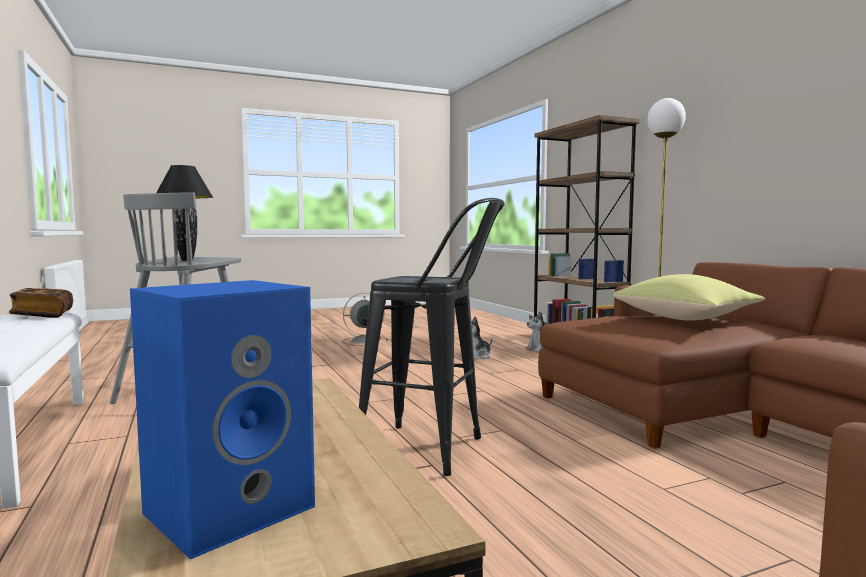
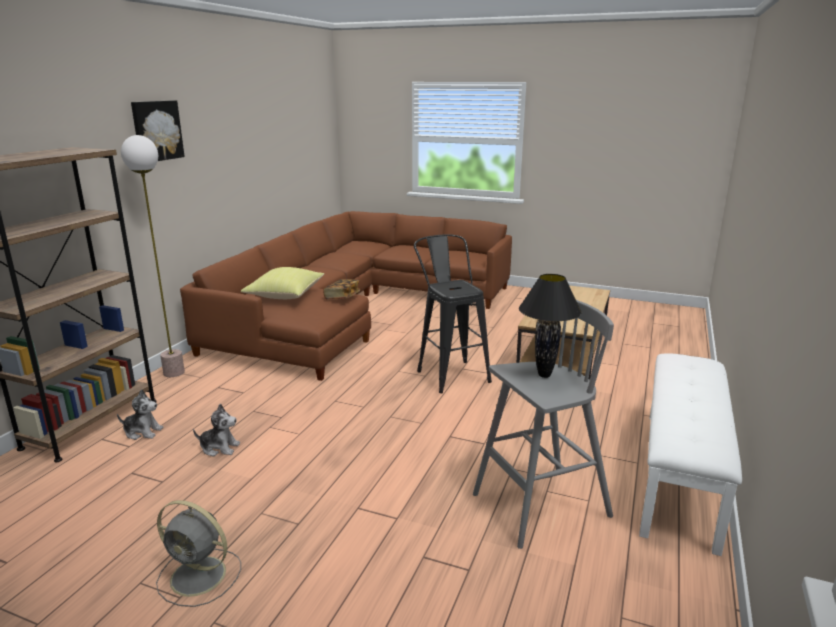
camera: 135 degrees left, 15 degrees up
(43, 315) = (679, 435): book -> book (342, 297)
(231, 507) = (584, 297): blue speaker -> none
(734, 88) = (156, 130): none -> picture

